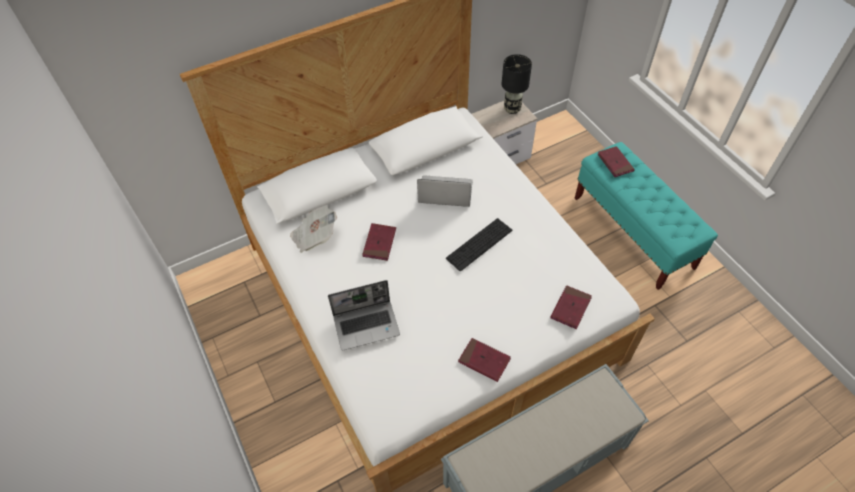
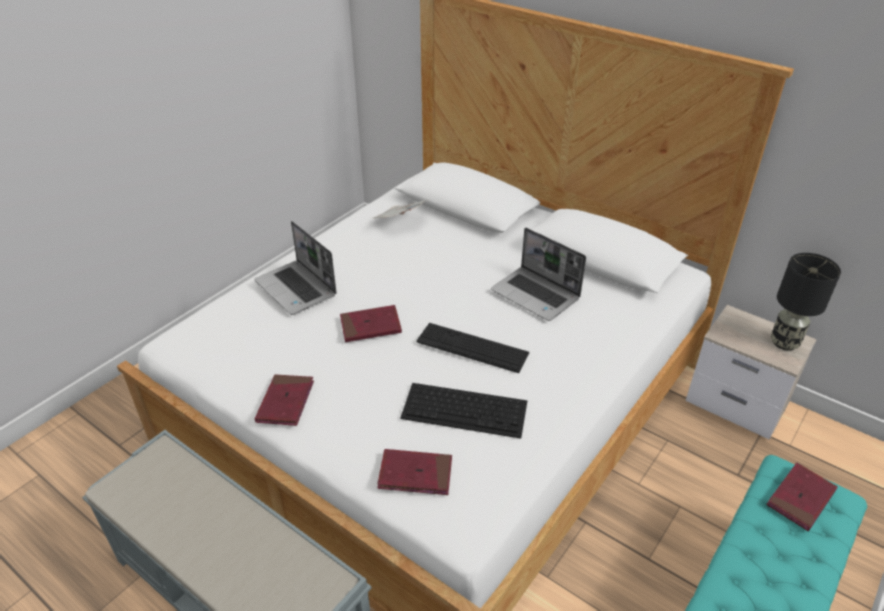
camera: 65 degrees right, 15 degrees down
(379, 243) = (419, 266): red book -> red book (370, 326)
(444, 193) = (536, 295): laptop -> laptop turned 150 degrees clockwise
(530, 267) = (466, 409): none -> keyboard

